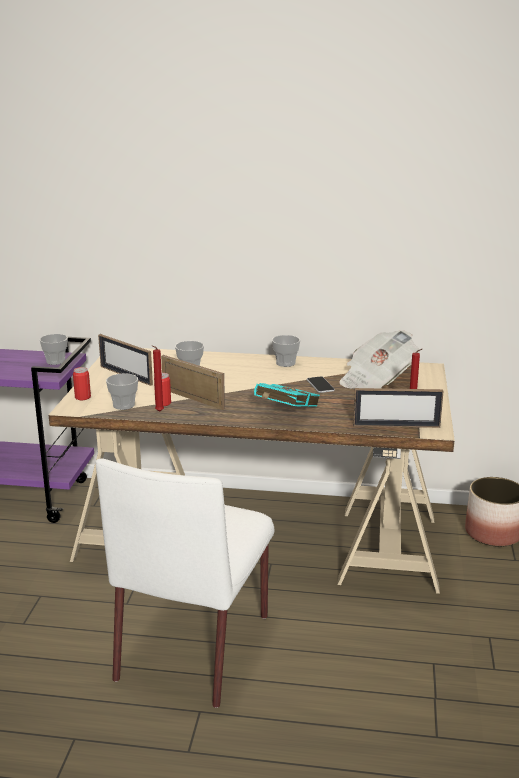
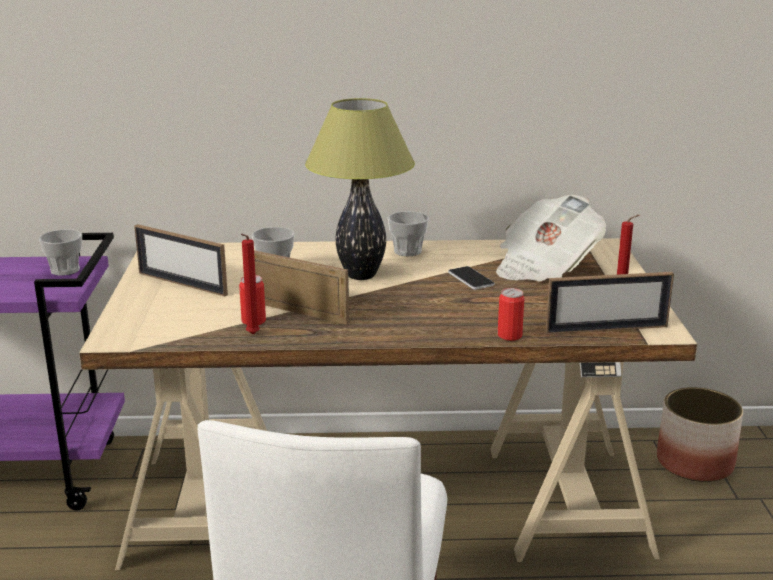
camera: 10 degrees left, 0 degrees up
(83, 397) = (126, 321): can -> can (509, 335)
(123, 405) = (194, 328): cup -> none
(246, 378) = (361, 275): none -> table lamp
(284, 413) = (439, 322): turquoise book -> none

